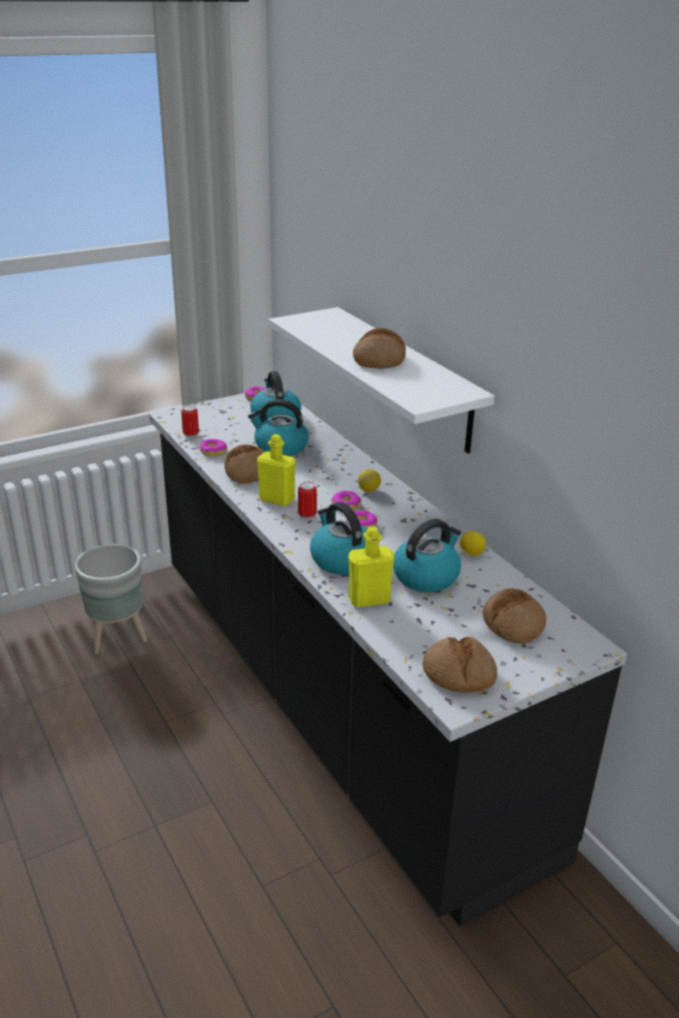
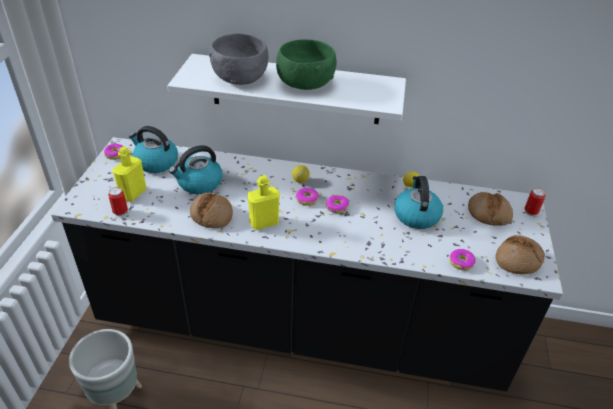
camera: 50 degrees left, 10 degrees up
(213, 452) = (161, 215): donut -> donut (461, 262)
(307, 515) = (299, 221): can -> can (530, 212)
(334, 335) = (240, 78): none -> grey bowl
(341, 559) = (365, 237): kettle -> none
(369, 600) = (419, 251): yellow bottle -> yellow bottle (133, 194)
(379, 360) = (304, 84): bread -> green bowl

